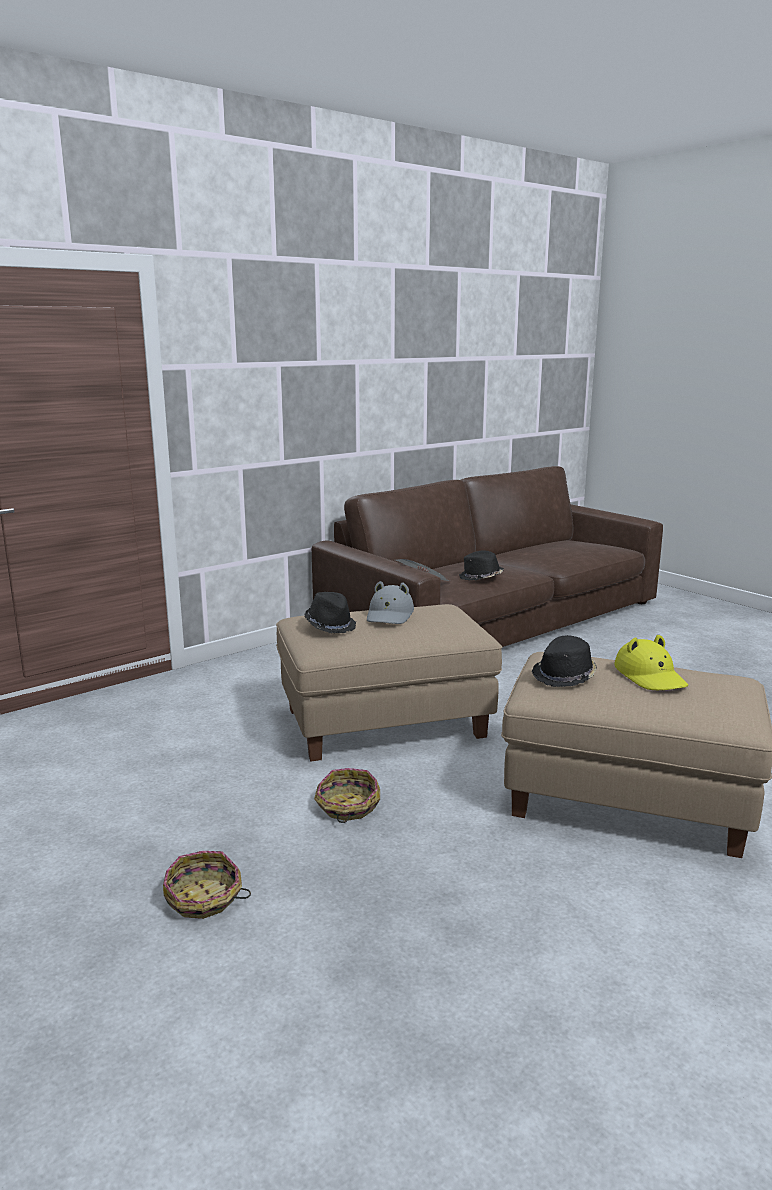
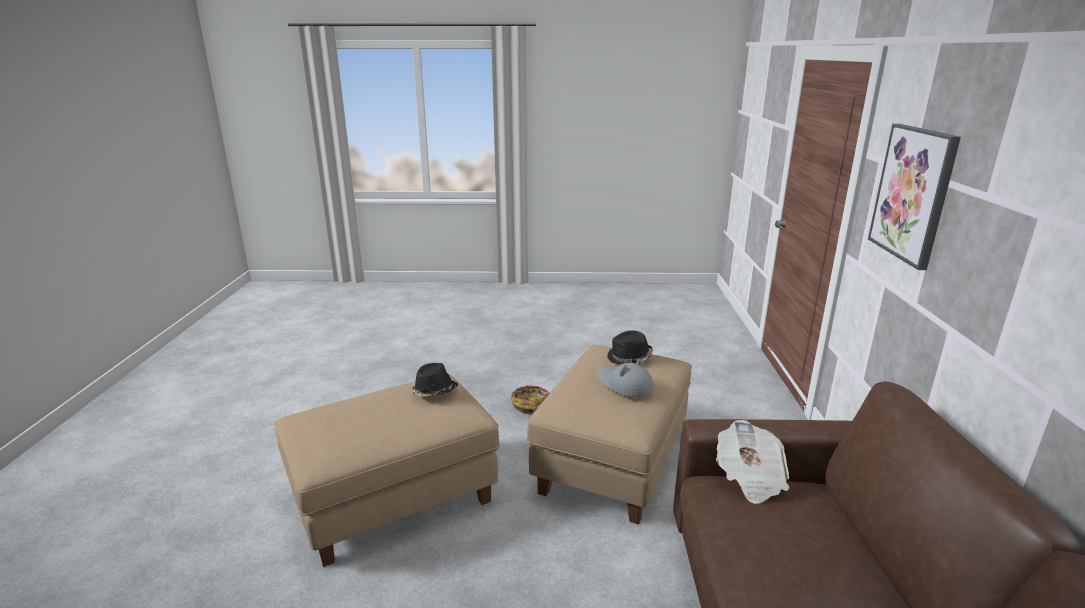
camera: 130 degrees right, 5 degrees up
(204, 899) = (513, 354): basket -> none
(253, 381) = (913, 194): none -> picture
(480, 577) = (747, 535): black hat -> none
(650, 676) = (378, 417): yellow hat -> none

